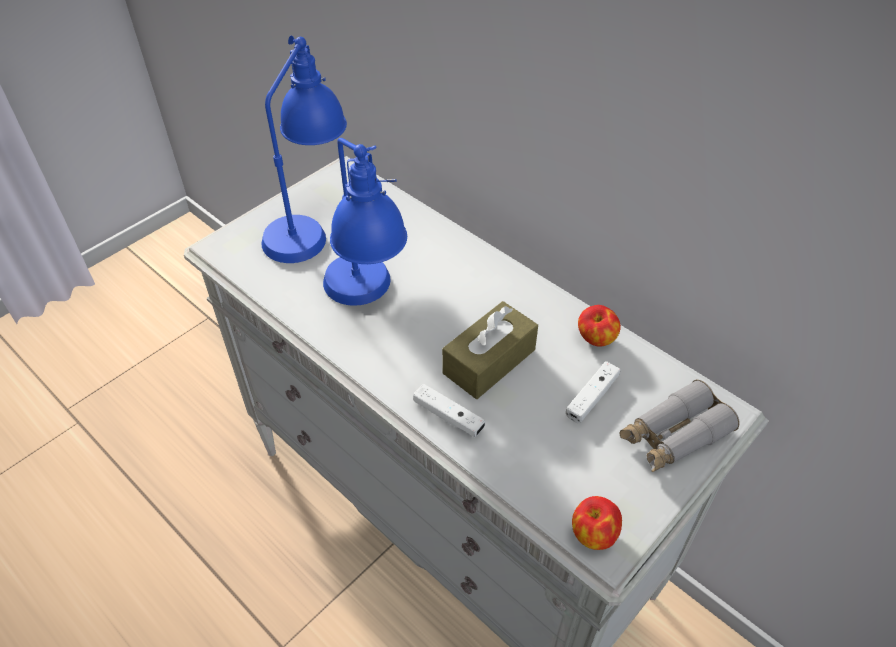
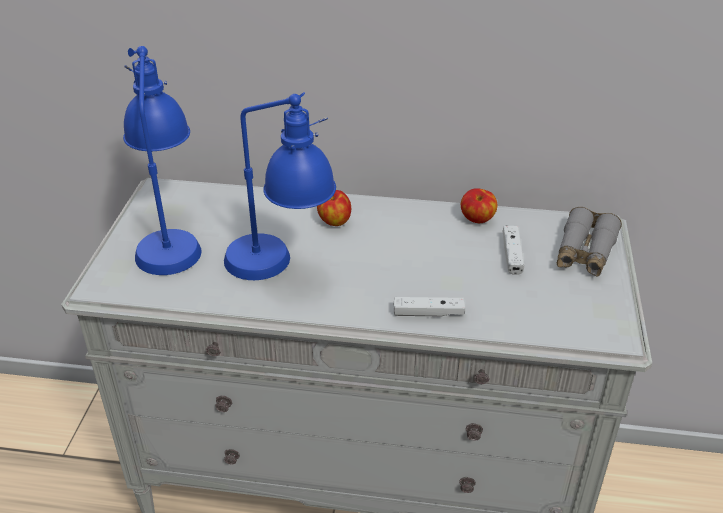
camera: 35 degrees left, 10 degrees down
(489, 361) = (419, 266): brown tissue box -> none
(593, 534) = (598, 333): apple -> apple (334, 222)

